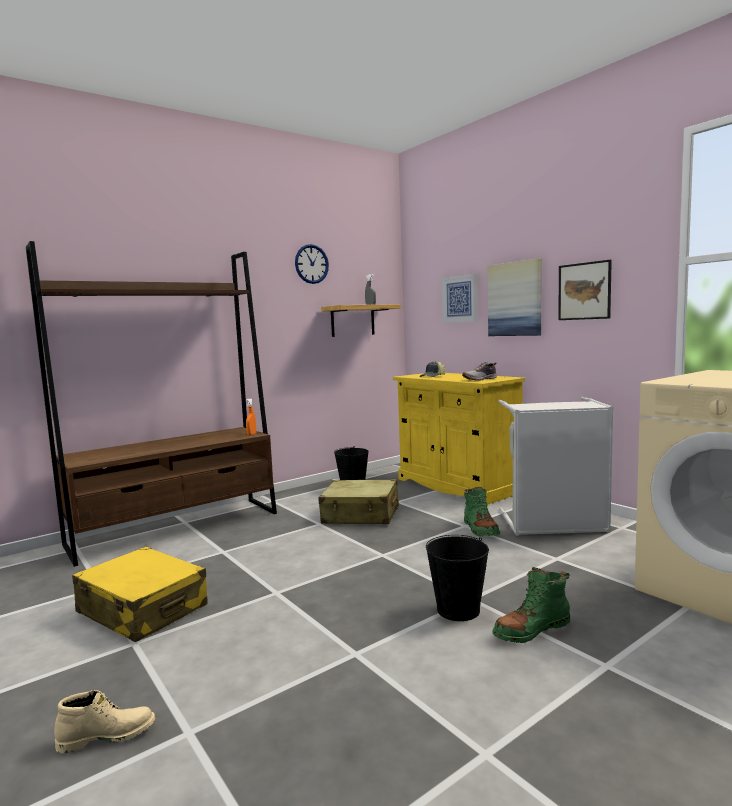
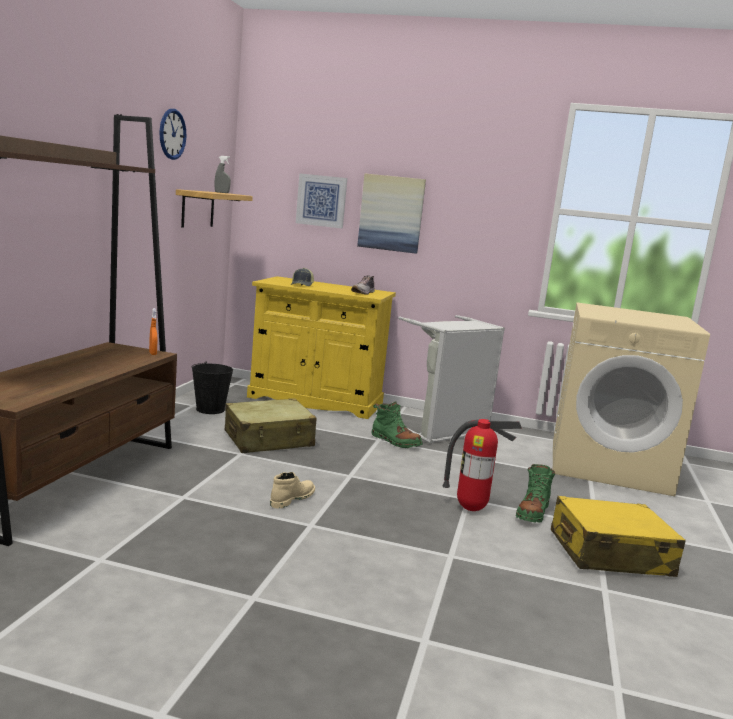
camera: 40 degrees left, 5 degrees up
(107, 735) = (367, 665): beige boot -> beige boot (291, 499)
(143, 609) = (202, 568): yellow suitcase -> yellow suitcase (609, 554)
(458, 610) = (471, 509): black bucket -> fire extinguisher
(584, 291) = (467, 219): picture -> none

